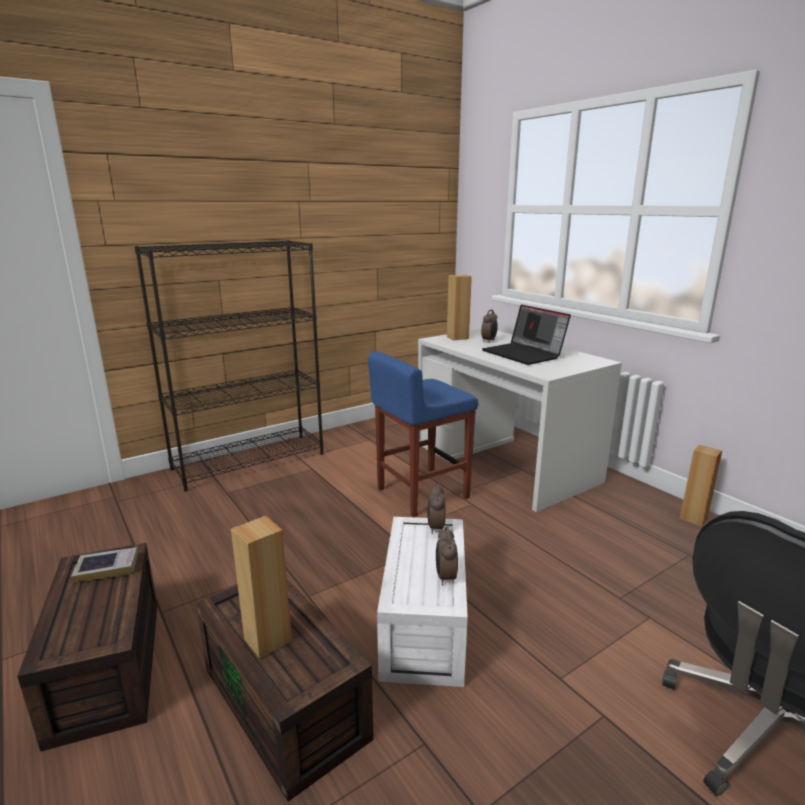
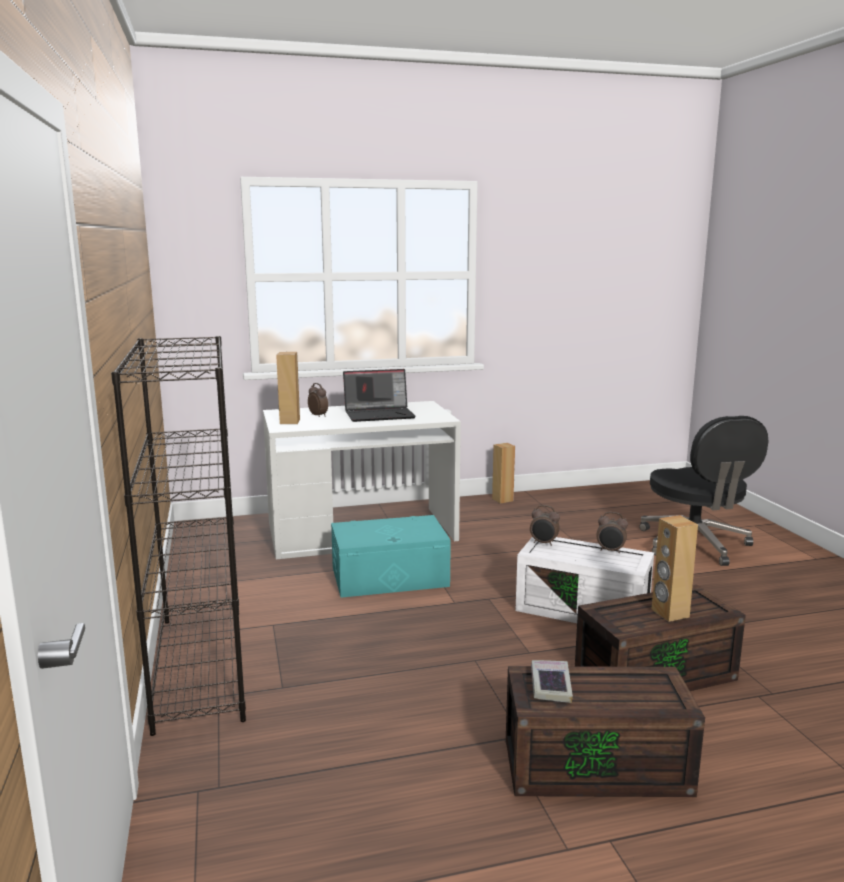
camera: 70 degrees left, 5 degrees down
(421, 493) = (389, 577): blue stool -> turquoise storage box

